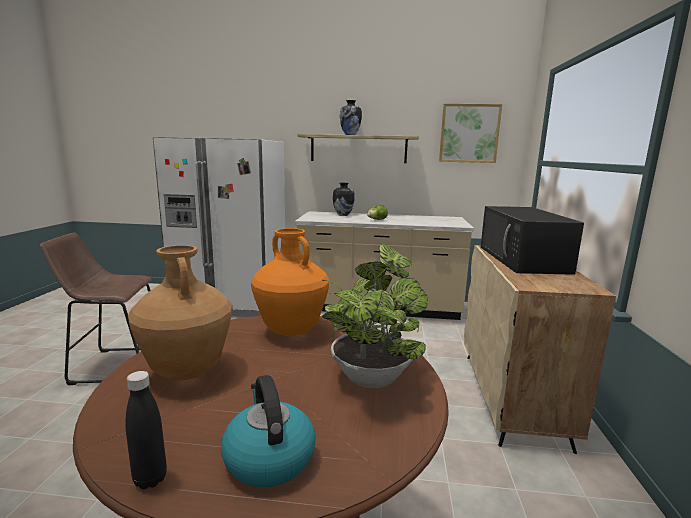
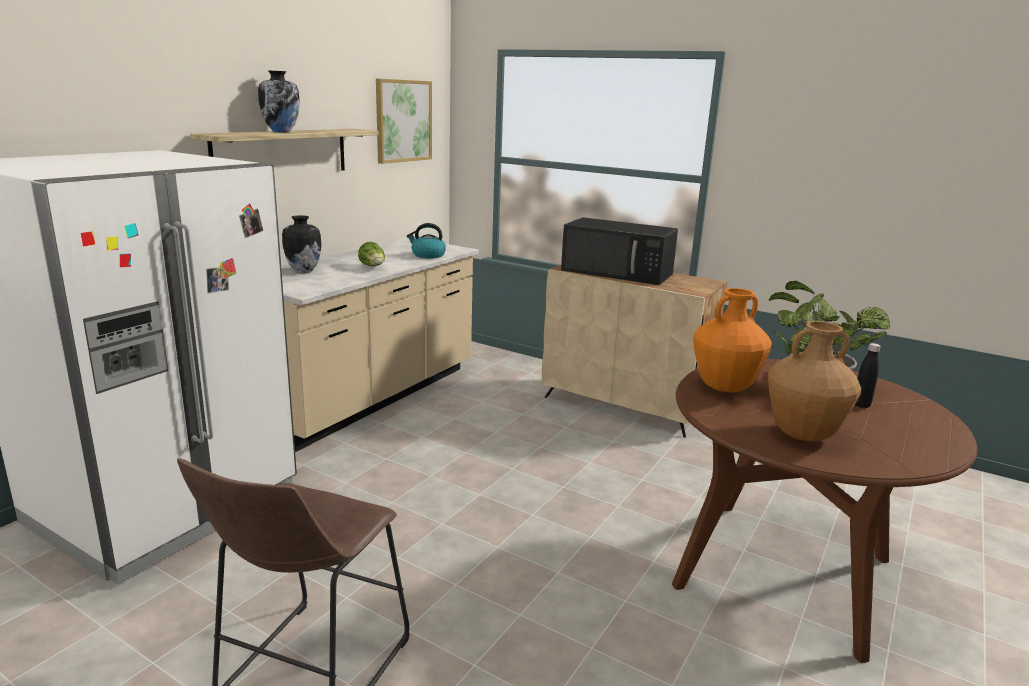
camera: 65 degrees left, 5 degrees up
(150, 479) = (943, 454): black bottle -> black bottle (861, 405)
(268, 457) = (916, 422): kettle -> kettle (427, 255)

